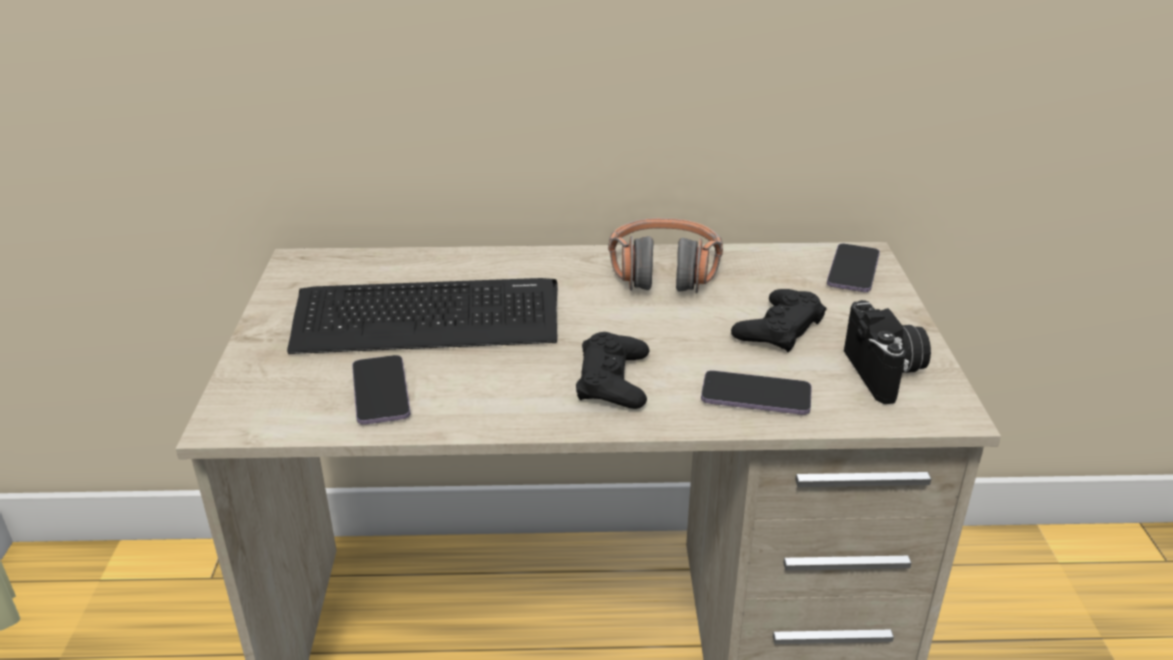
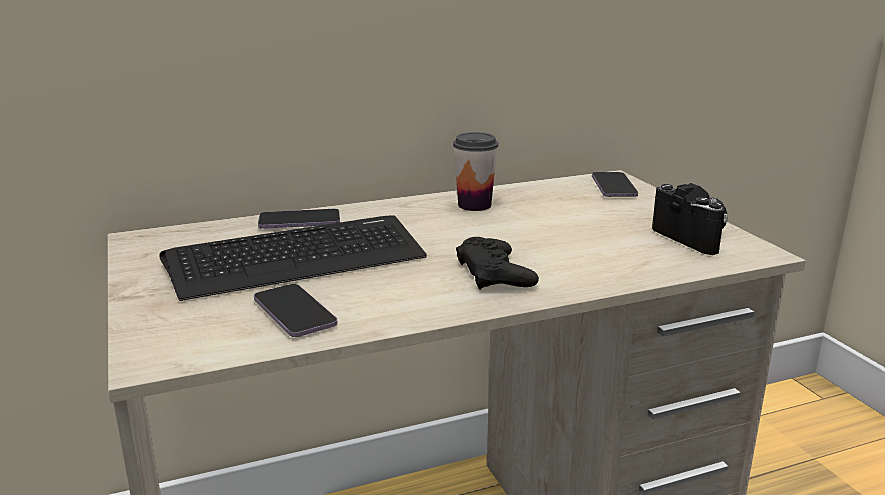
camera: 20 degrees left, 10 degrees down
(664, 272) = (474, 205): headphones -> cup
(756, 396) = (615, 265): phone -> phone (299, 222)
(778, 328) = (593, 225): black game controller -> none

